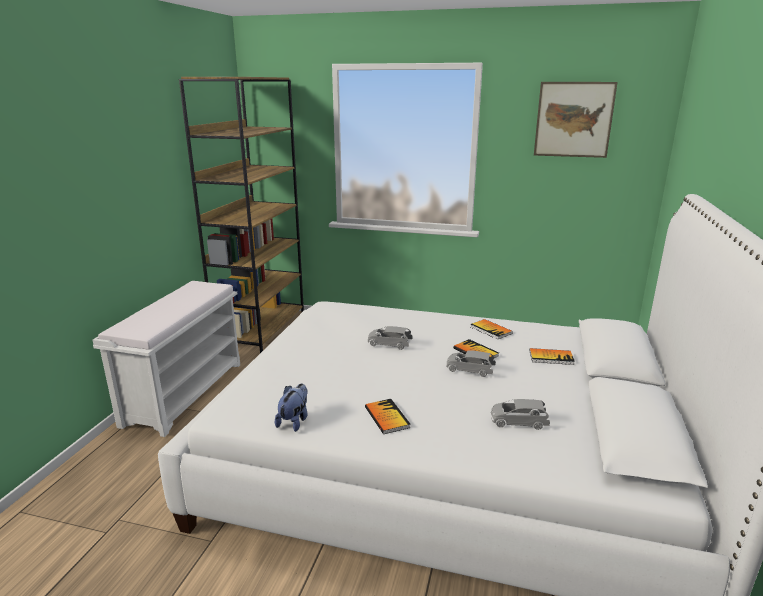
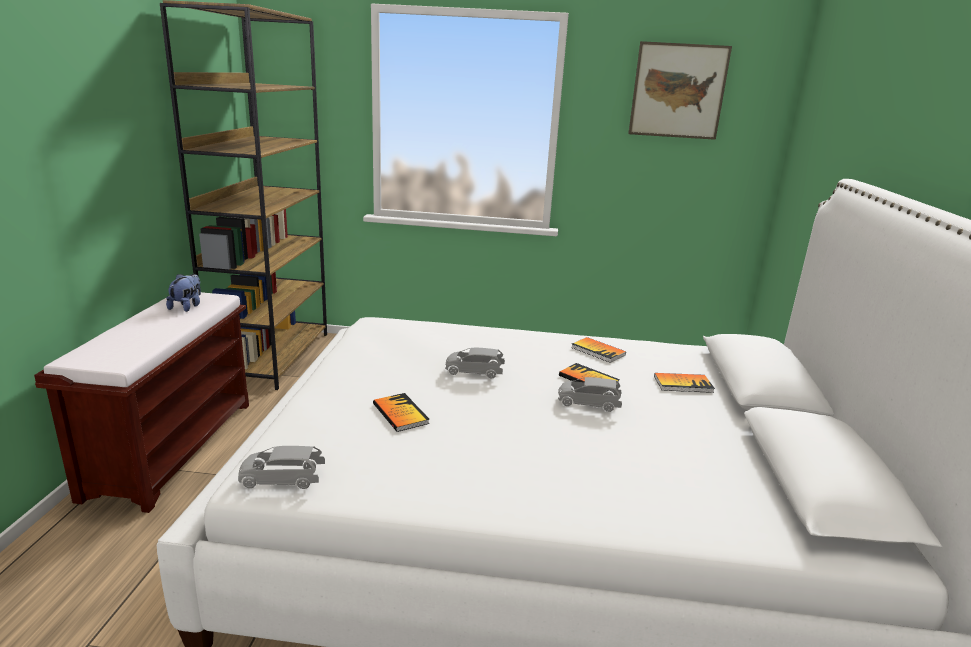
camera: 10 degrees left, 0 degrees up
(185, 392) = (173, 446): white bench -> brown bench
(294, 421) = (368, 484): plush toy -> plush toy (187, 306)
(387, 417) = (498, 472): book -> book (400, 413)
(518, 422) = (672, 470): grey toy car -> grey toy car (282, 479)

